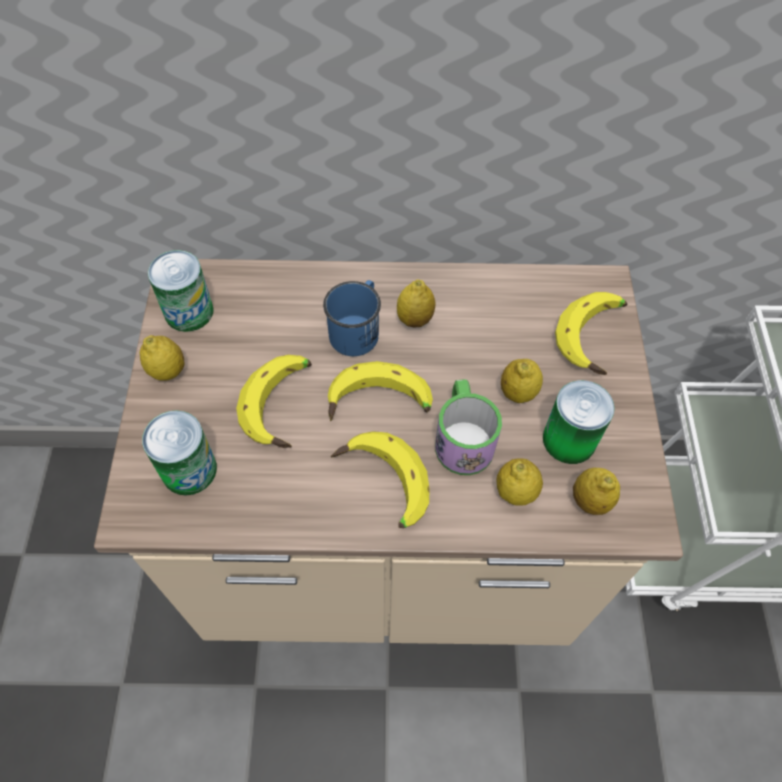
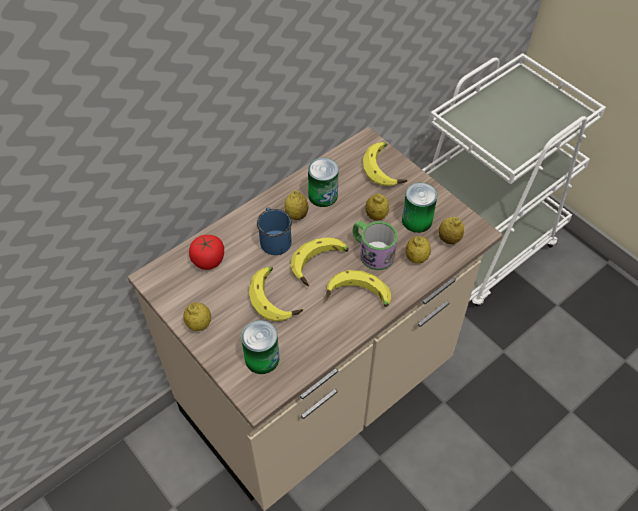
camera: 40 degrees left, 5 degrees down
(189, 311) = (177, 289): can -> can (323, 195)
(256, 302) = (208, 260): none -> tomato

